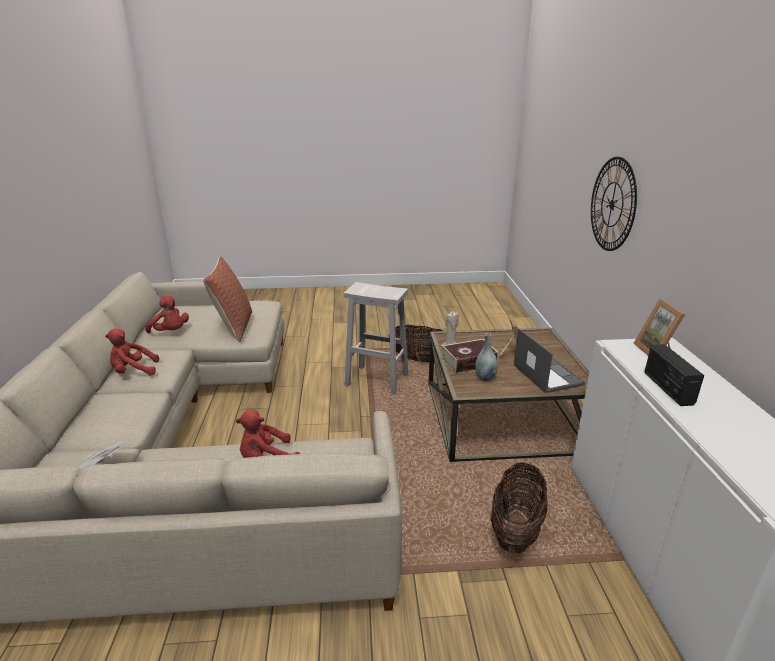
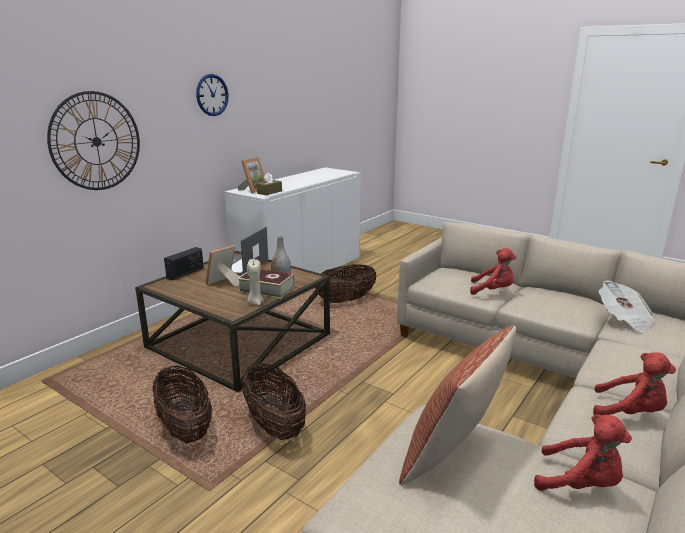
camera: 140 degrees left, 5 degrees down
(171, 332) = (580, 484): red plush toy -> red plush toy turned 135 degrees clockwise
(378, 380) = (274, 425): white stool -> basket
(629, 354) = (269, 192): none -> brown tissue box
(667, 388) = (294, 185): radio -> radio (185, 273)
(715, 199) = (212, 95): none -> wall clock

